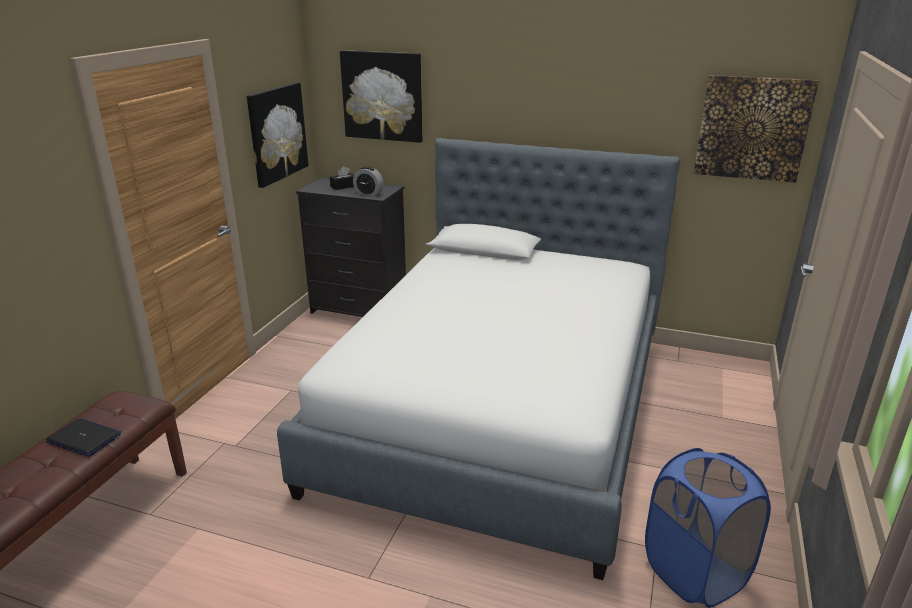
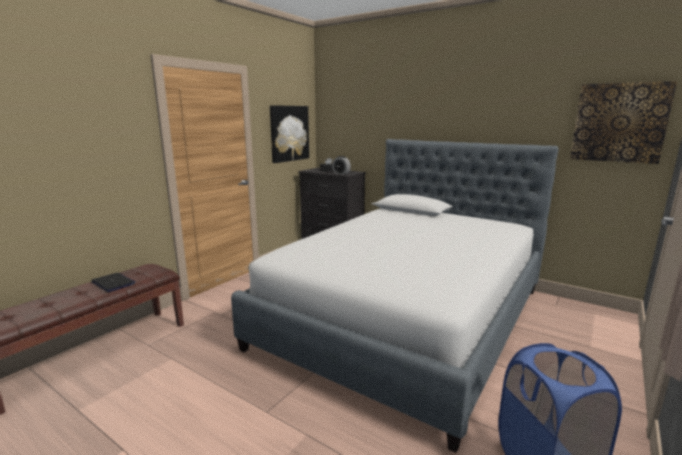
camera: 15 degrees right, 10 degrees down
(382, 96) = (356, 114): picture -> none

